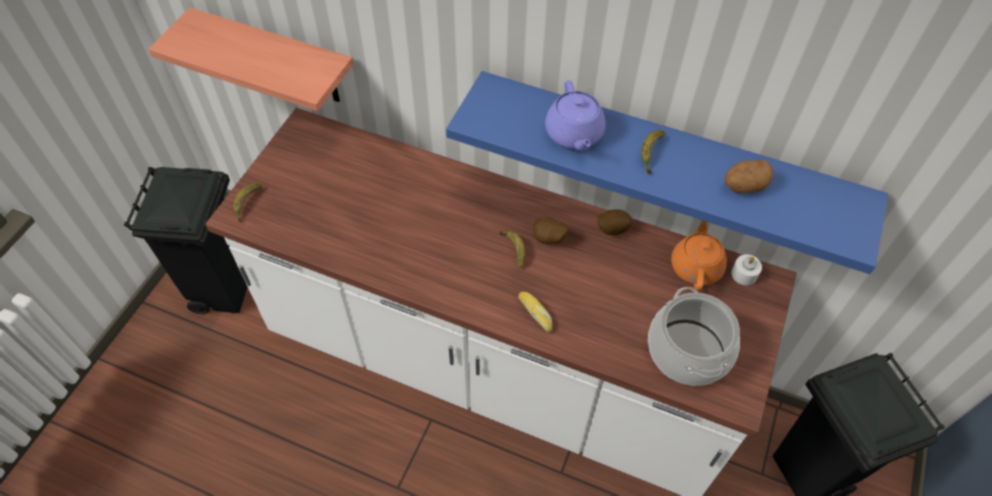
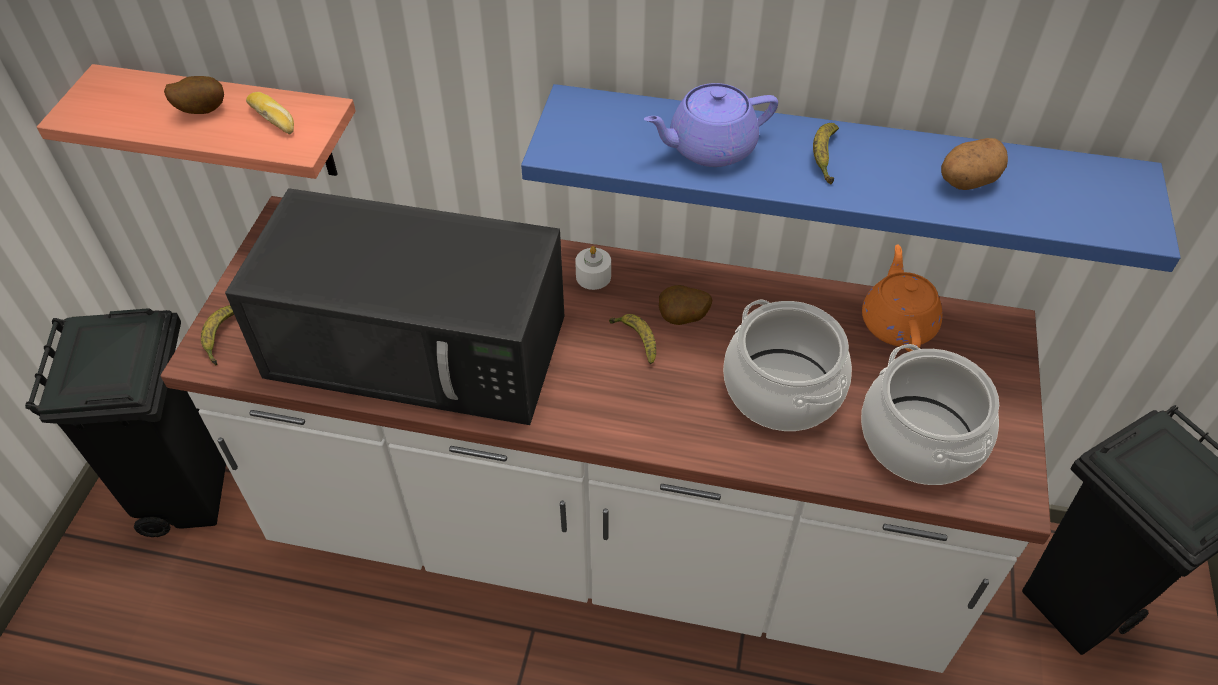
camera: 10 degrees left, 5 degrees down
(372, 230) = (421, 345): none -> black microwave
(536, 313) = (690, 422): bread -> bread (274, 118)
(574, 134) = (709, 148): purple teapot -> purple teapot turned 90 degrees clockwise
(603, 300) = (781, 390): none -> cooking pot
(611, 229) = (767, 292): potato -> potato (201, 110)
(744, 274) = (965, 323): white candle -> white candle (593, 276)

